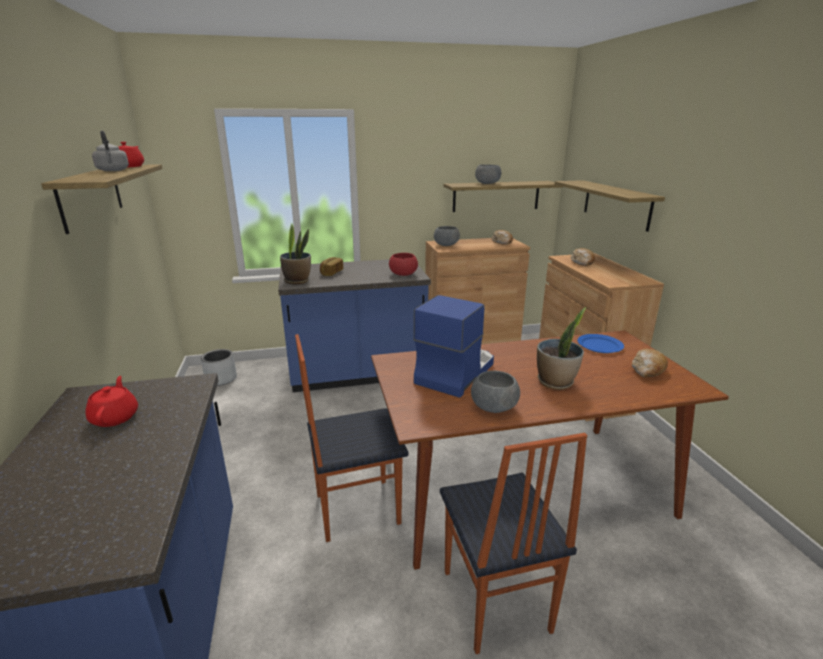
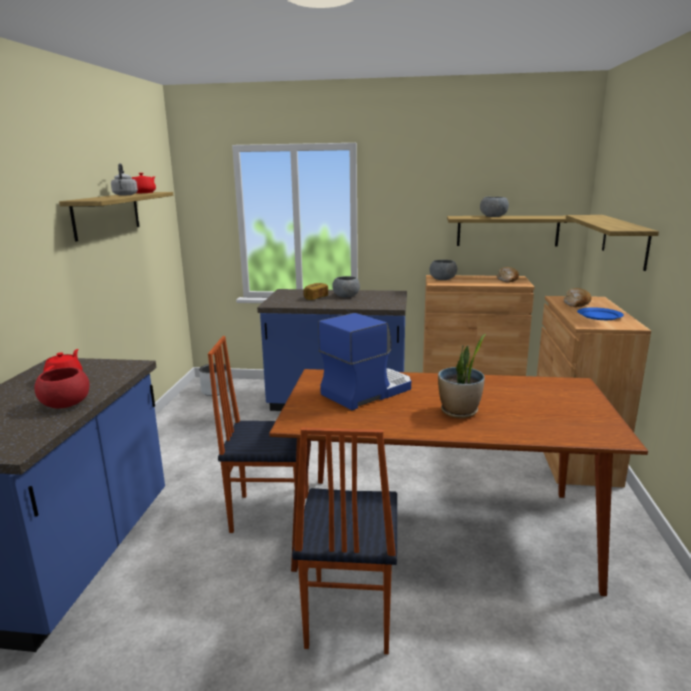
camera: 20 degrees right, 5 degrees down
(297, 281) = (279, 302): potted plant -> none
(403, 274) = (382, 304): red bowl -> red bowl (65, 404)
(494, 407) = (376, 422): grey bowl -> grey bowl (346, 296)
(600, 346) = (544, 388): blue plate -> blue plate (600, 316)
(647, 370) = (575, 415): bread -> none

